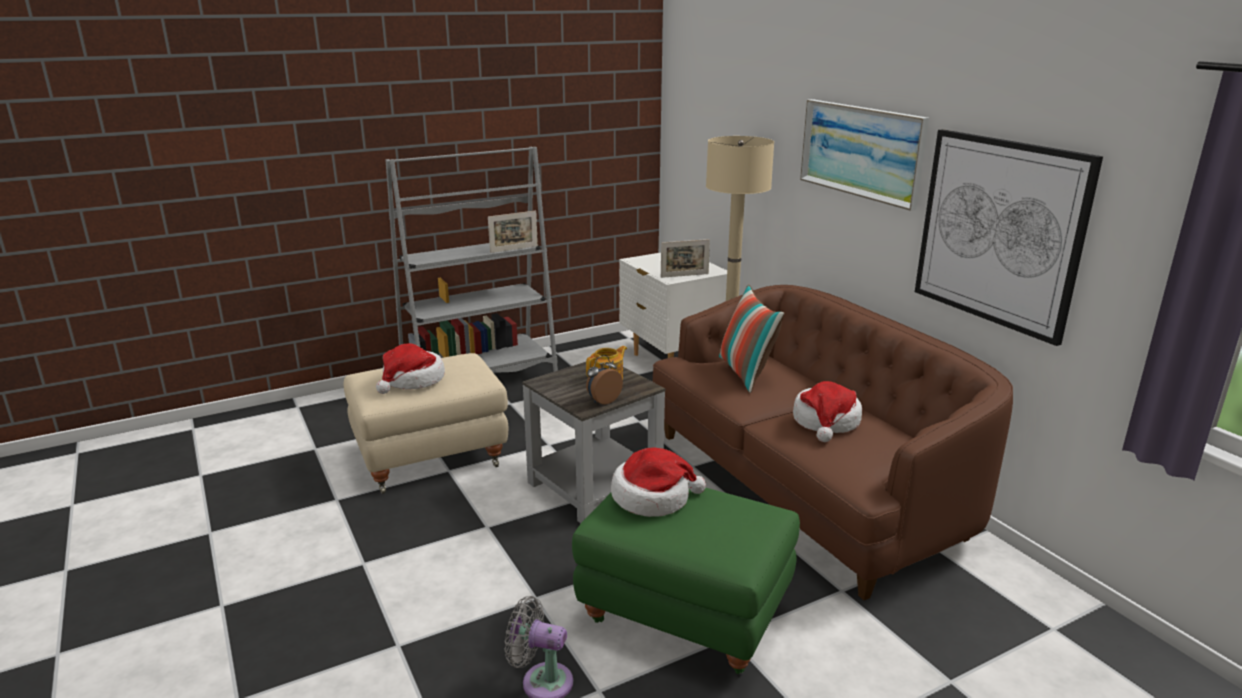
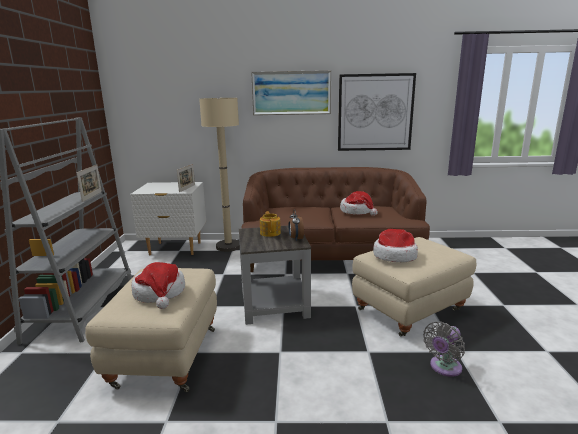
camera: 60 degrees left, 5 degrees down
(683, 618) = (410, 312): green ottoman -> beige ottoman
(746, 373) = (291, 213): pillow -> none

